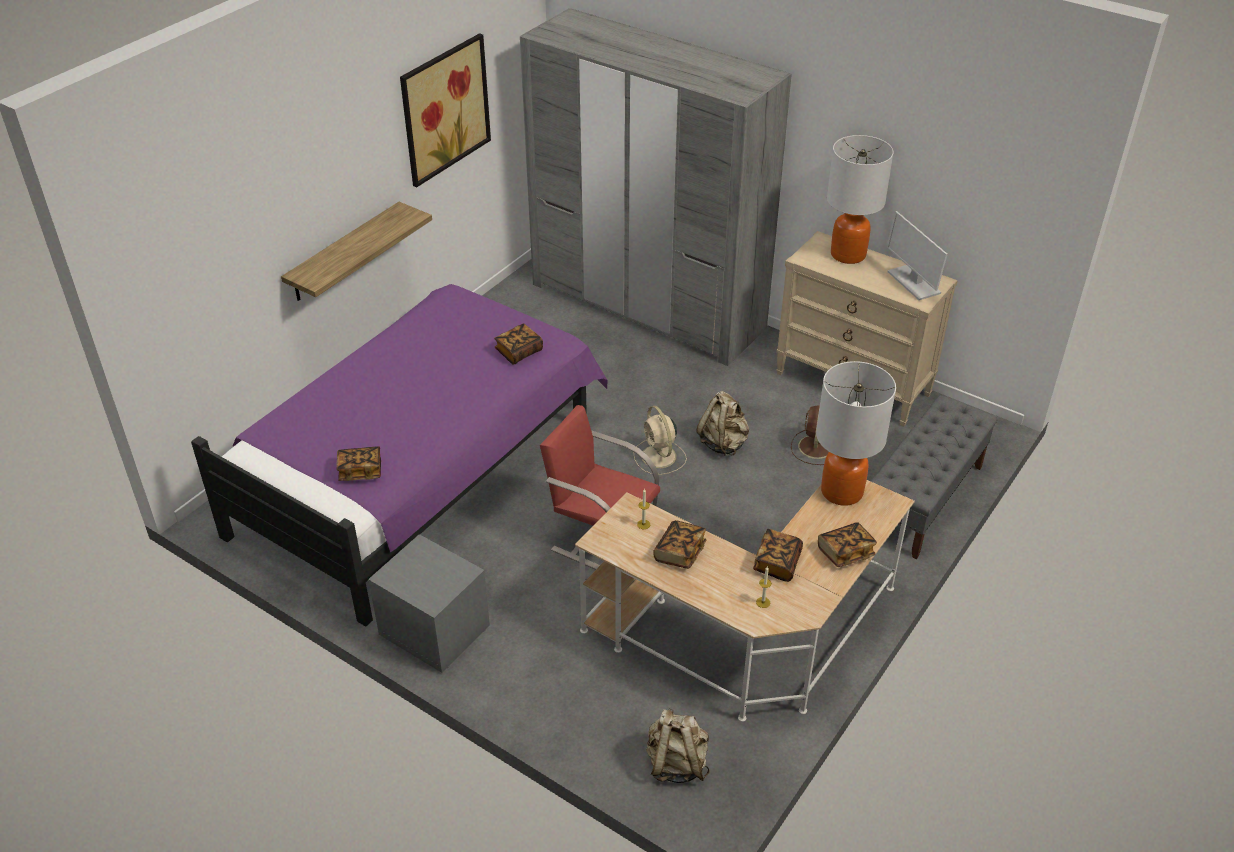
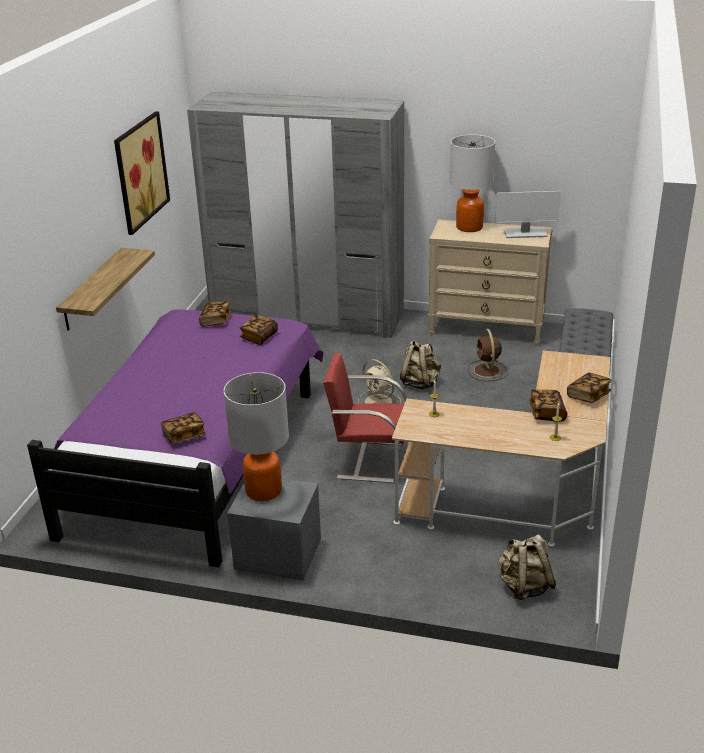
camera: 20 degrees left, 10 degrees down
(679, 553) = (473, 424): book -> book (215, 321)
(842, 492) = (558, 363): table lamp -> table lamp (264, 490)
(913, 282) = (525, 233): monitor -> monitor turned 45 degrees counterclockwise

